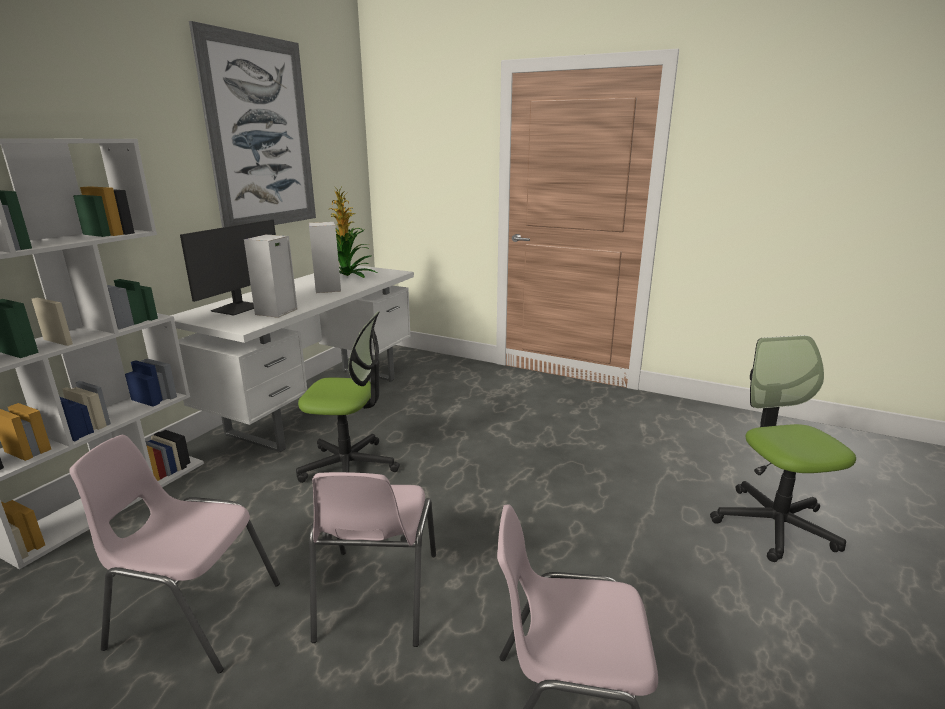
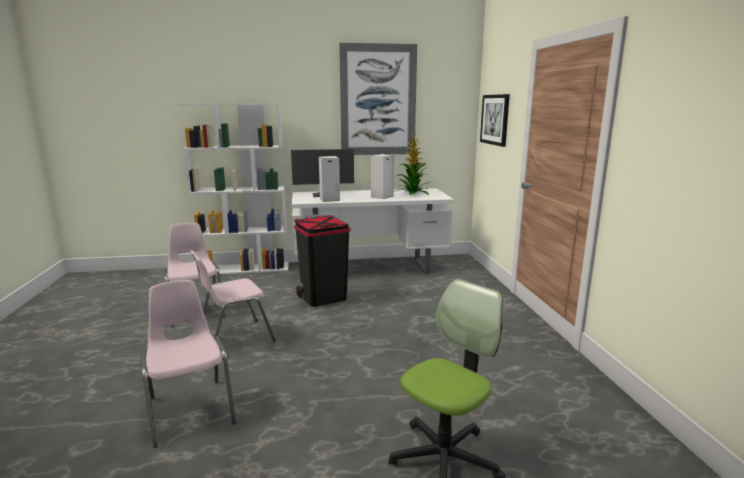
camera: 55 degrees right, 5 degrees down
(349, 467) = (323, 297): office chair -> black trash can
(420, 161) = (495, 119): none -> picture

